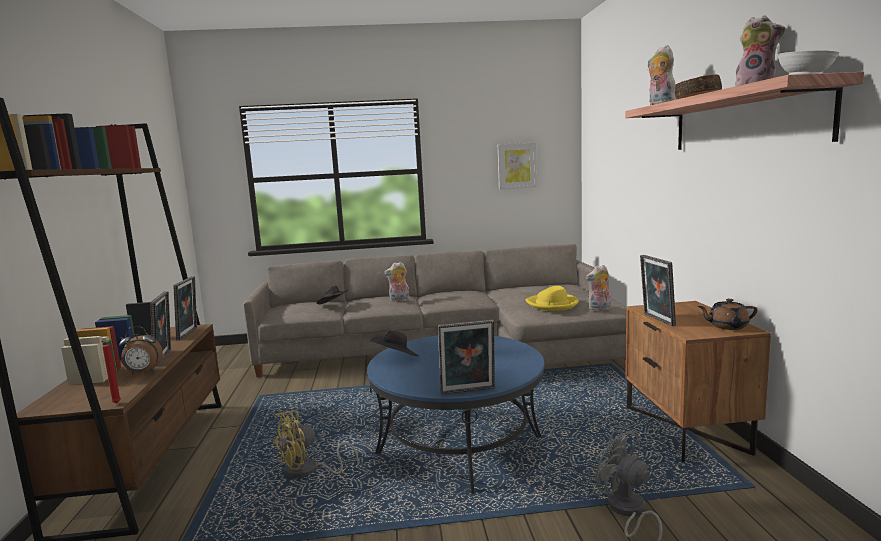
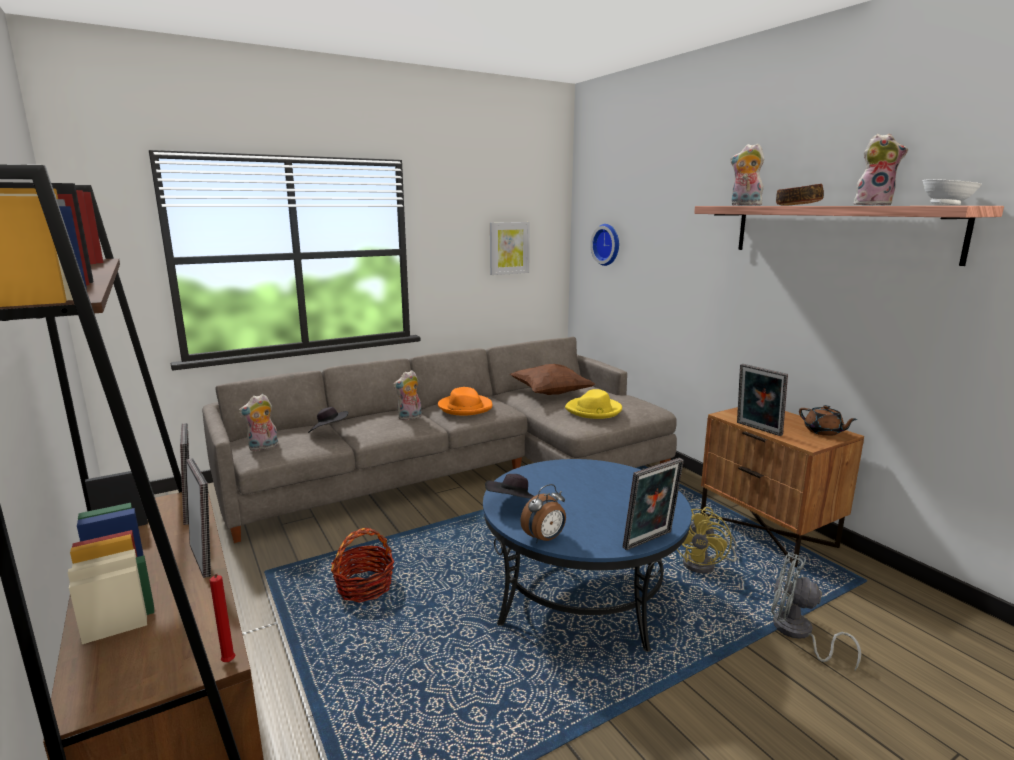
camera: 25 degrees left, 5 degrees up
(143, 372) = (201, 594): alarm clock -> alarm clock (545, 539)
(308, 471) = (435, 670): yellow fan -> yellow fan (705, 564)
(310, 414) = (364, 587): none -> basket
(448, 296) = (465, 407): none -> orange hat
(531, 291) = (551, 393): none -> brown pillow
(599, 309) = (643, 412): plush toy -> plush toy (263, 448)
(601, 158) = (607, 244): none -> wall clock
(727, 326) = (823, 432): brown teapot -> brown teapot turned 105 degrees counterclockwise

